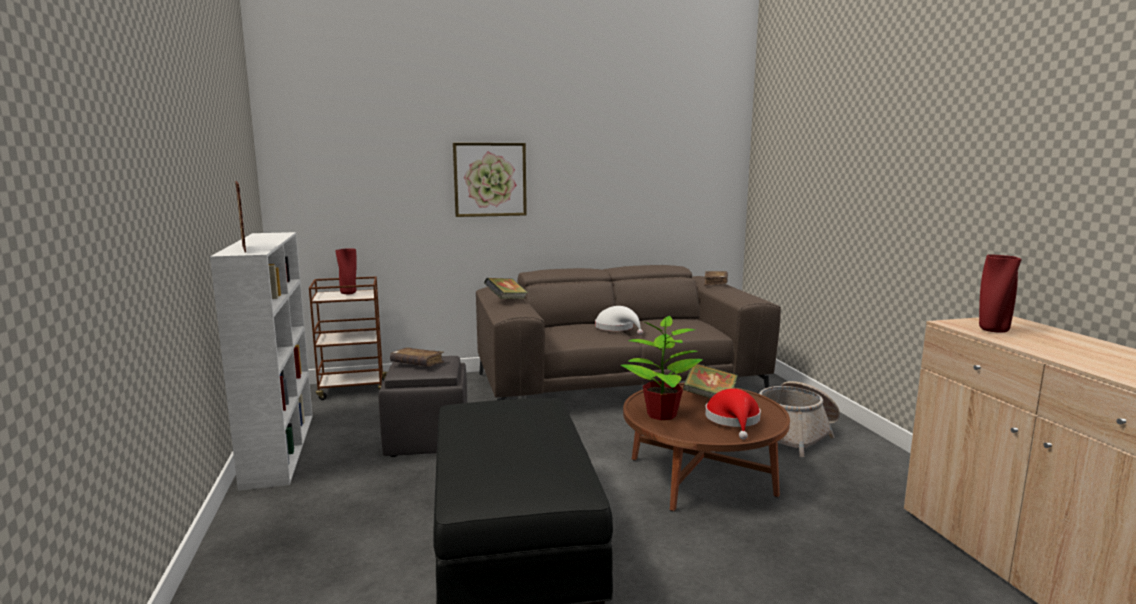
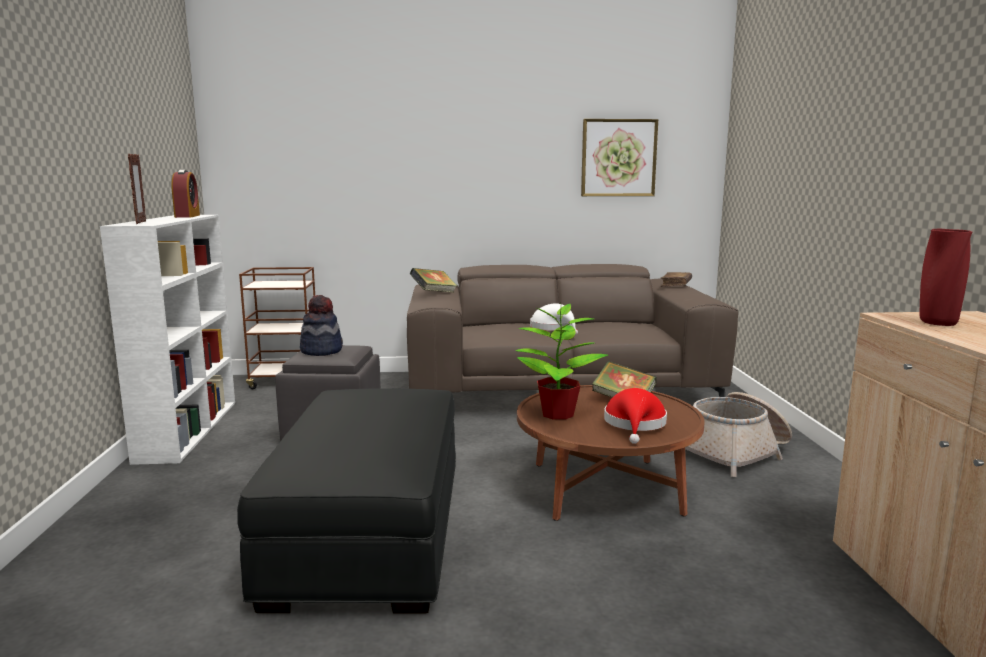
camera: 10 degrees right, 0 degrees up
(270, 236) = (187, 216): none -> alarm clock
(348, 293) = (283, 283): red vase -> none
(417, 364) = (321, 350): brown book -> hat
(490, 179) = (432, 168): picture -> picture (618, 158)

